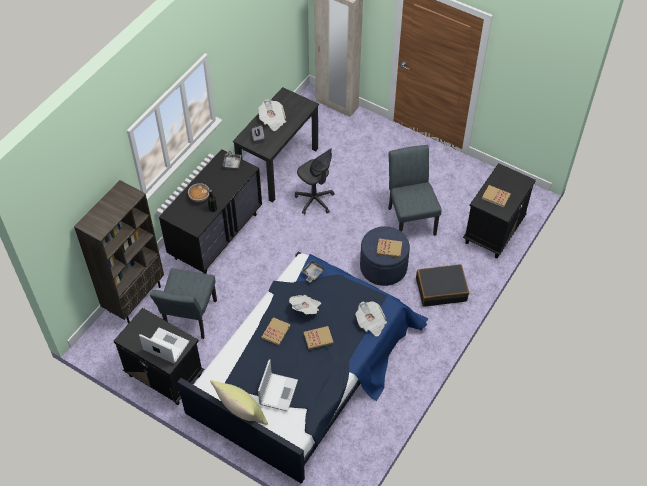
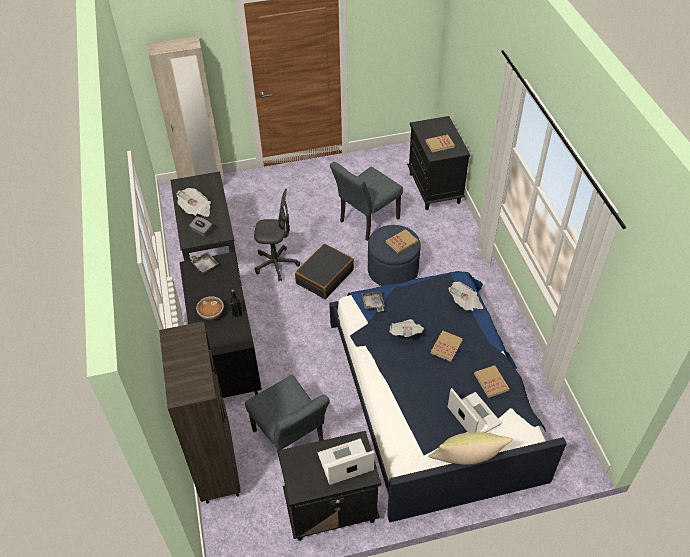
camera: 45 degrees left, 5 degrees down
(276, 332) = (407, 372): book -> book (491, 382)
(410, 218) = (366, 222): grey chair -> grey chair turned 75 degrees counterclockwise
(441, 289) = (453, 253): black suitcase -> black suitcase (324, 276)

